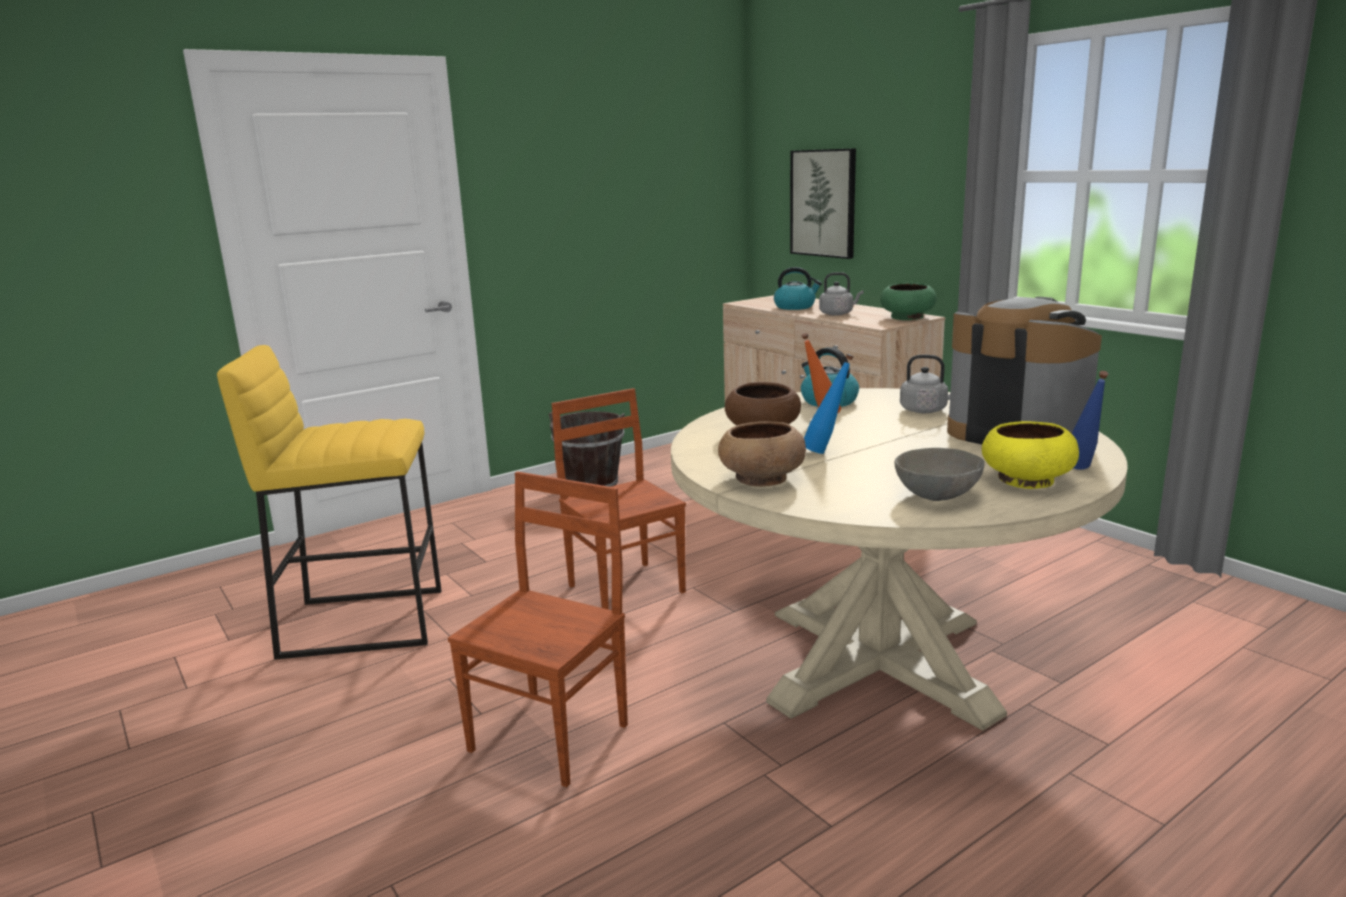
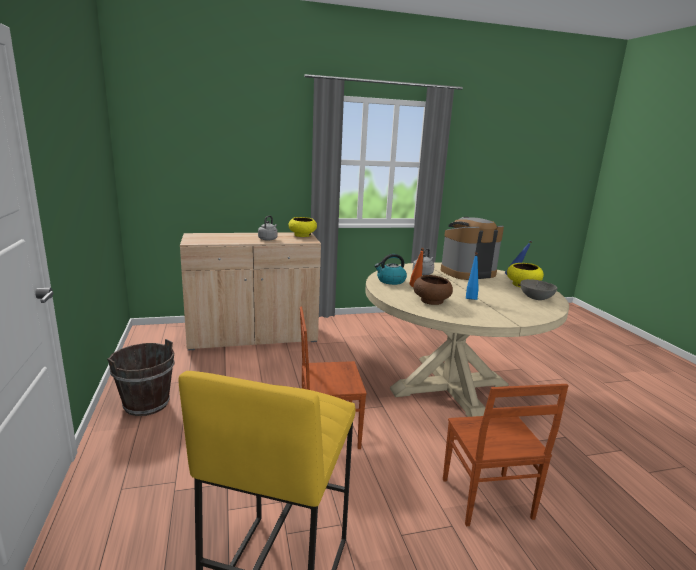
camera: 70 degrees left, 0 degrees up
(552, 737) = (486, 499): brown chair -> brown chair turned 150 degrees counterclockwise
(761, 479) = (503, 316): brown bowl -> none
(795, 307) = (231, 239): kettle -> none
(823, 203) = (196, 173): picture -> none
(907, 318) = (302, 235): green bowl -> yellow bowl

